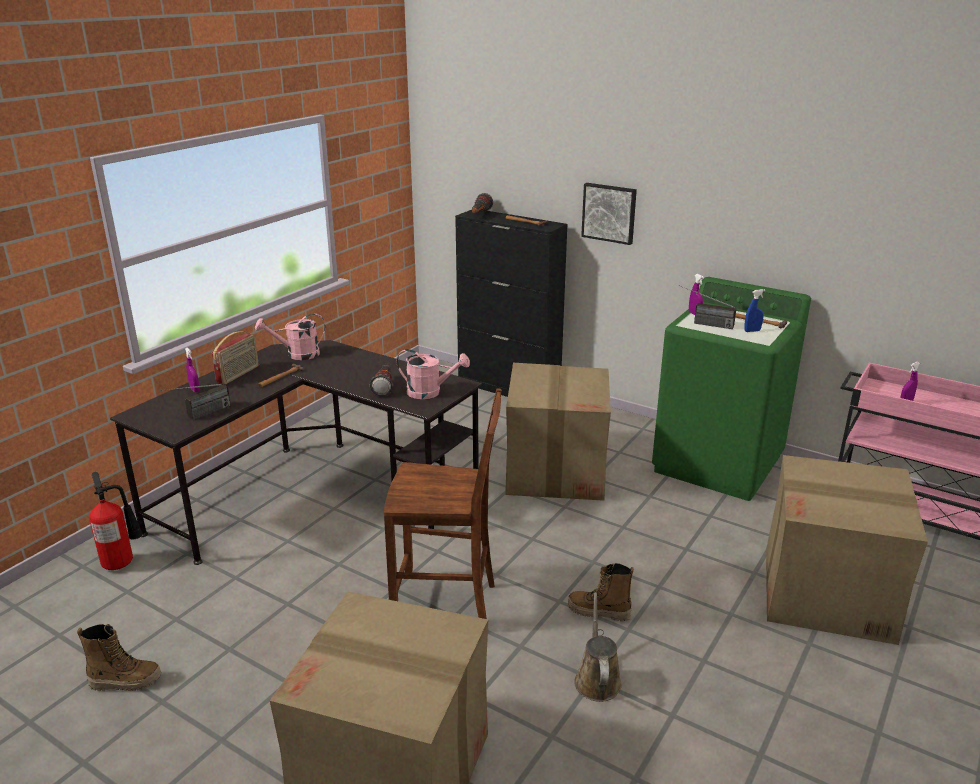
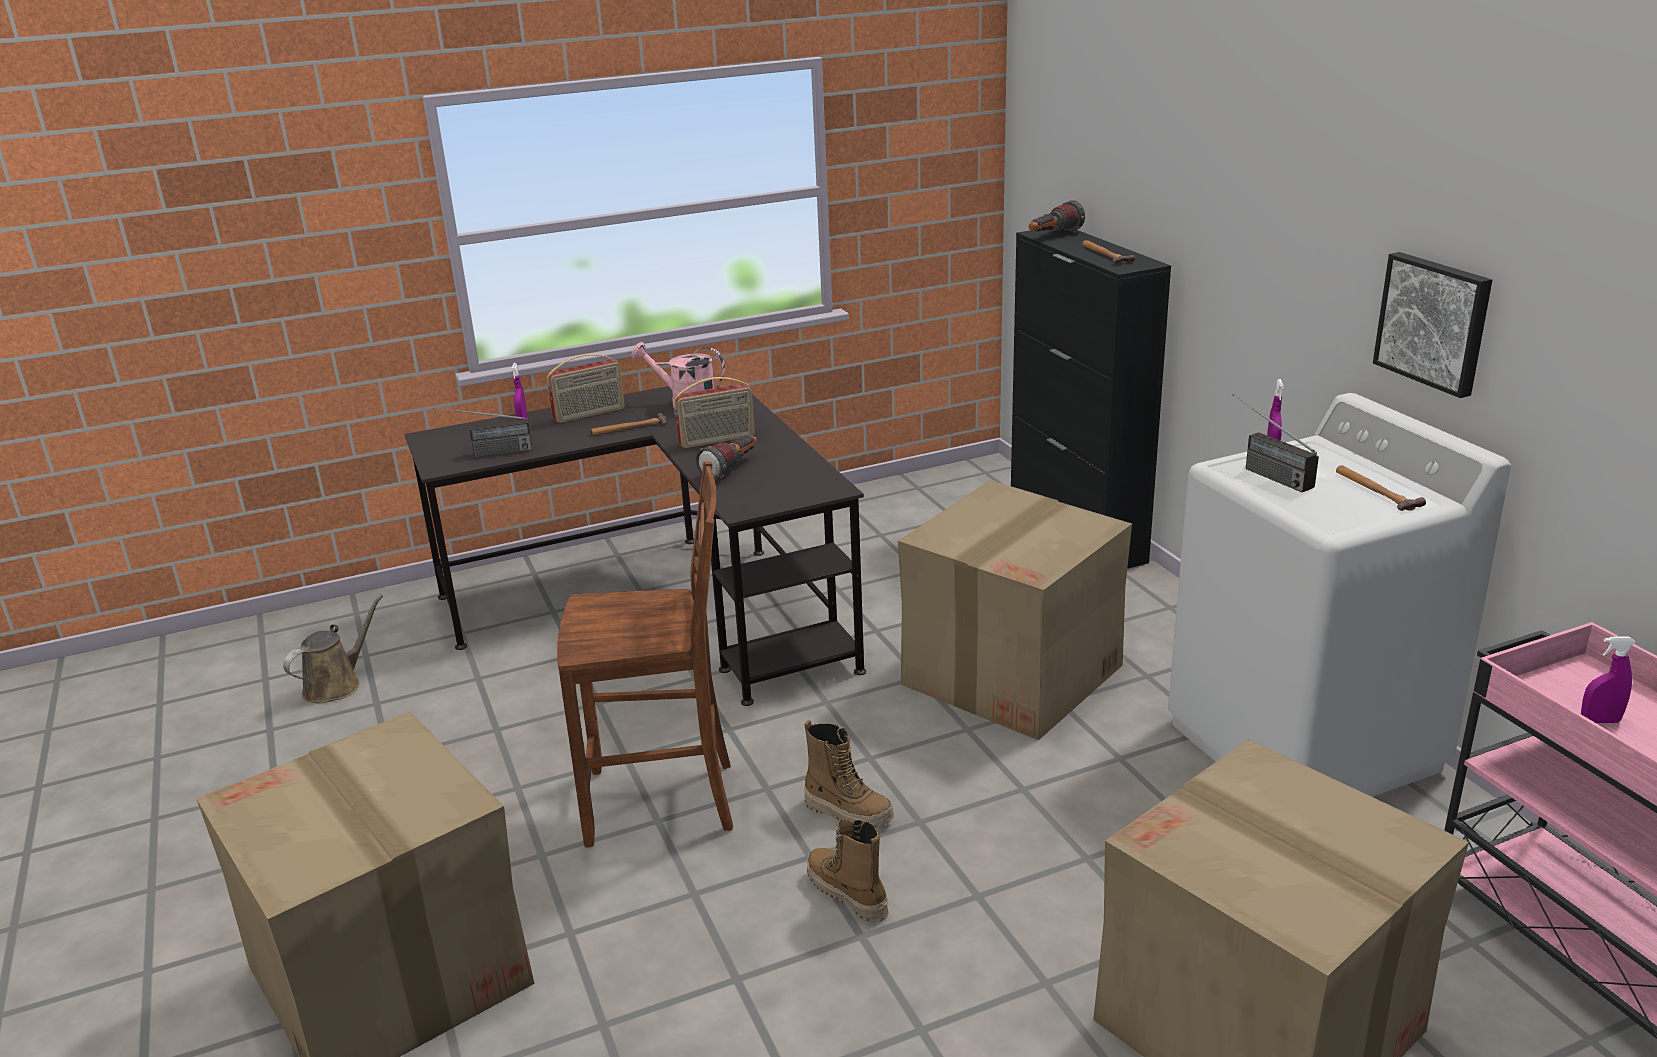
camera: 35 degrees right, 0 degrees up
(122, 561) = (394, 621): fire extinguisher -> none
(125, 681) = (267, 752): boot -> boot (848, 812)
(351, 372) = (717, 440): none -> radio
(430, 392) = (777, 490): pink watering can -> none
(447, 605) = (664, 803): brown chair -> brown chair turned 45 degrees counterclockwise
(597, 679) = (741, 982): brown watering can -> brown watering can (336, 685)
(609, 213) = (1229, 253): picture -> picture (1434, 322)
(718, 464) = (1304, 746): green washing machine -> white washing machine
(752, 331) = (1336, 503): blue spray bottle -> none

